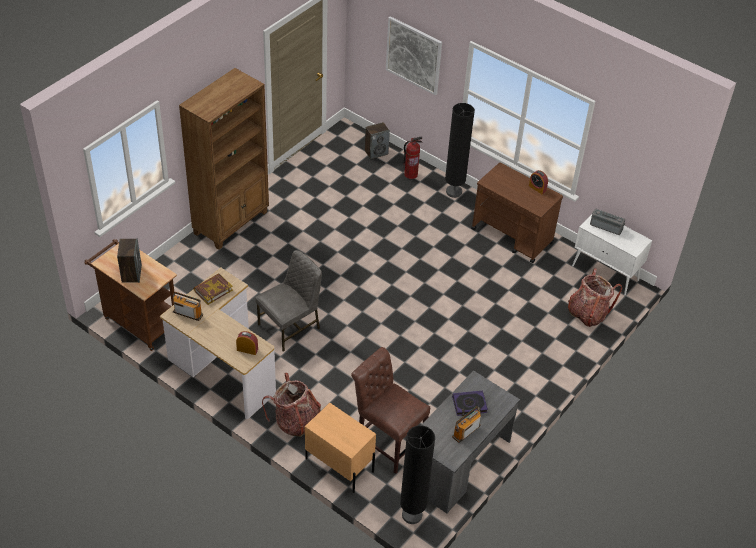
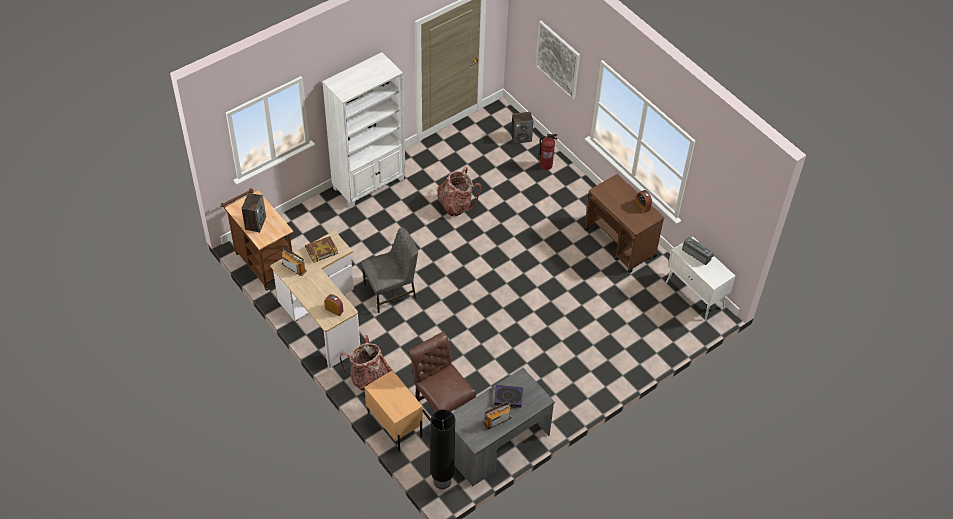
camera: 15 degrees right, 5 degrees up
(232, 222) = (369, 184): brown bookcase -> white bookcase
(454, 192) = (580, 190): black floor lamp -> none
(587, 313) = (663, 330): backpack -> backpack (456, 204)

